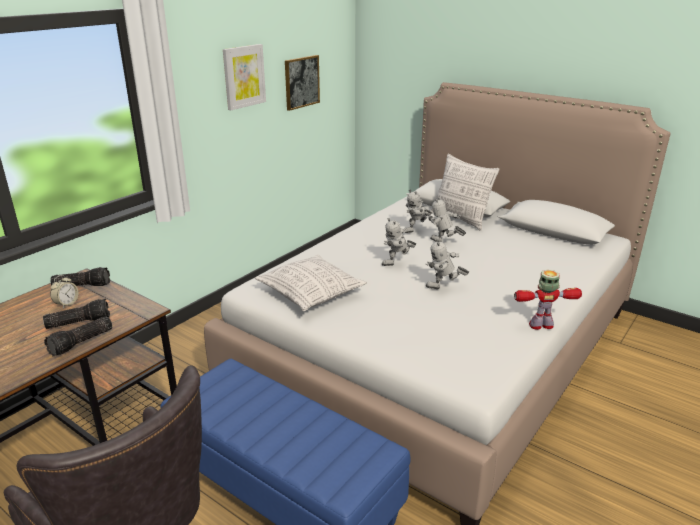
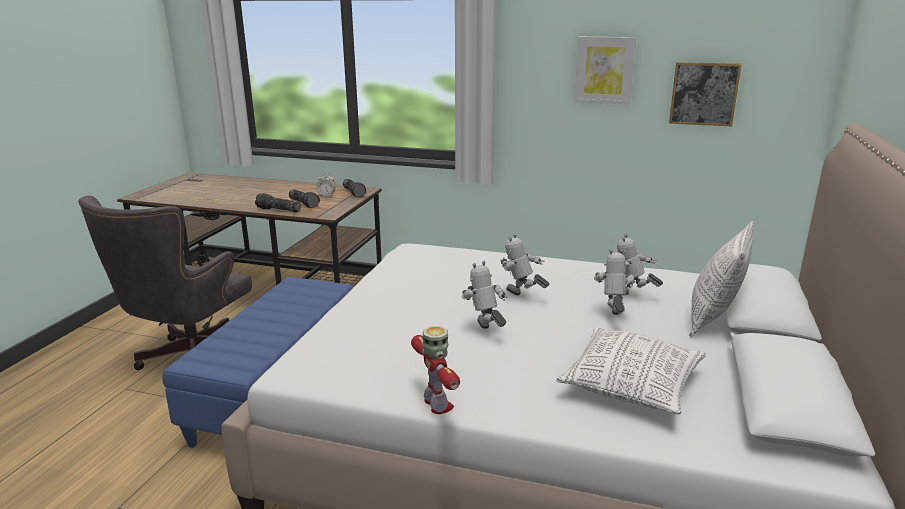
camera: 70 degrees right, 5 degrees down
(311, 294) = (420, 270): pillow -> pillow (630, 385)

